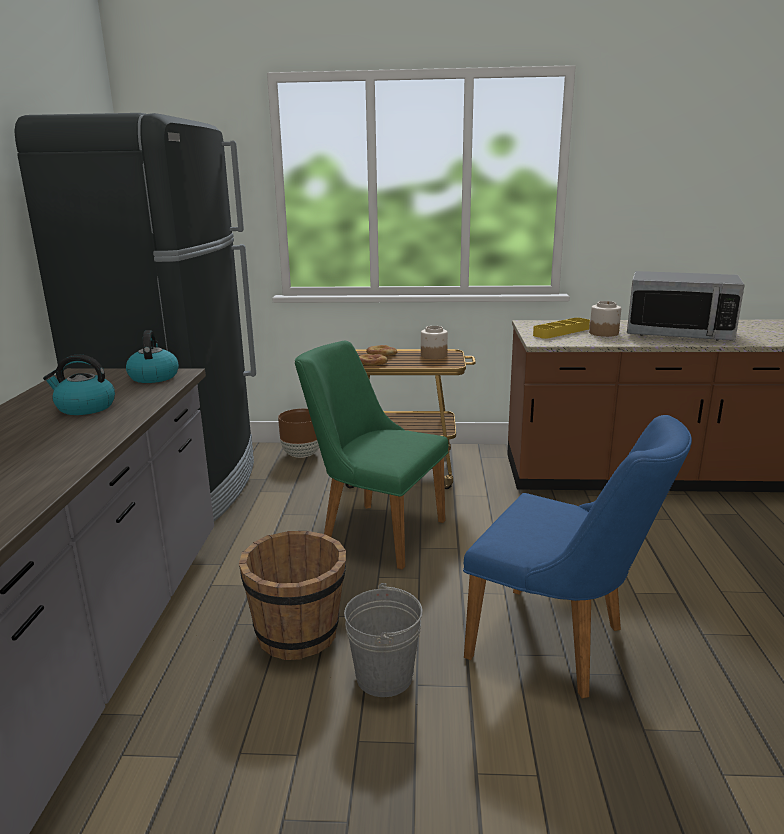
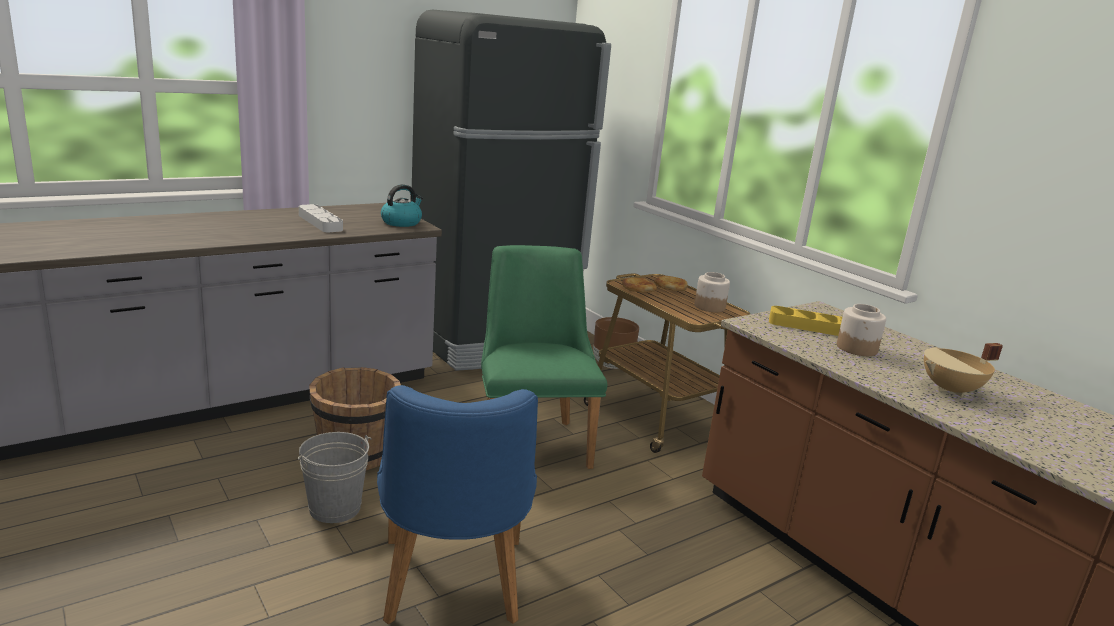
camera: 50 degrees right, 0 degrees up
(85, 408) = (320, 222): kettle -> grey tray
(678, 333) = (951, 390): microwave -> beige cooking pot

